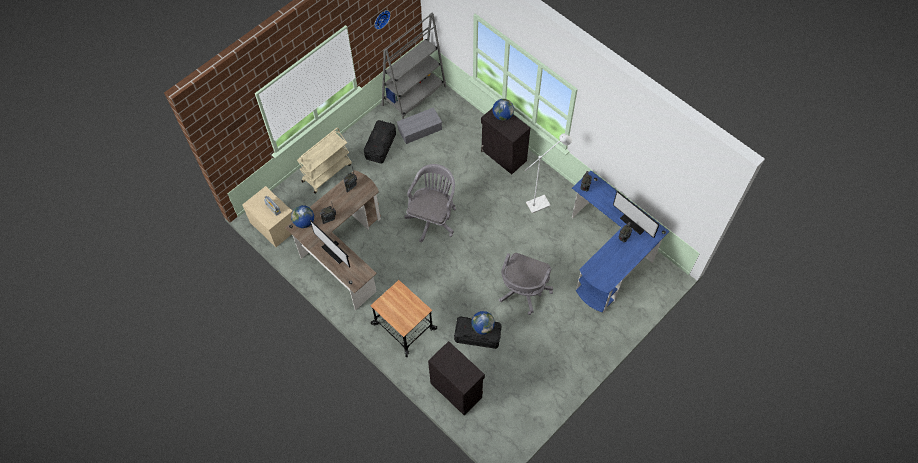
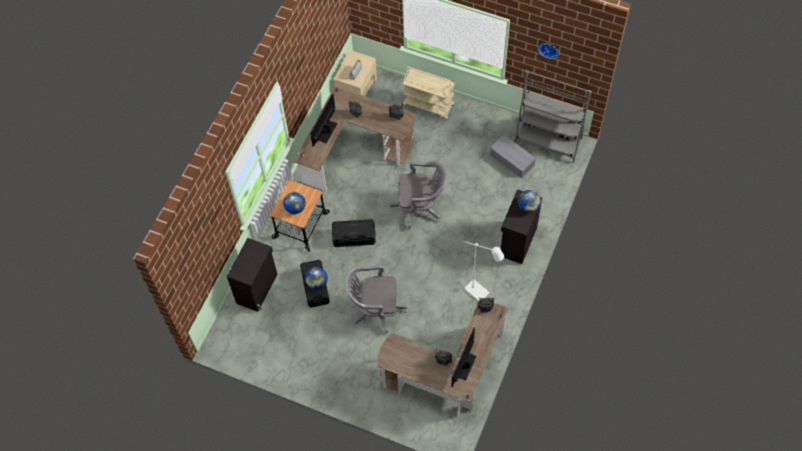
camera: 70 degrees right, 0 degrees up
(304, 222) = (345, 97): globe -> globe (295, 208)
(380, 146) = (477, 135): black storage box -> black storage box (354, 237)
(610, 256) = (447, 374): blue desk -> brown desk

